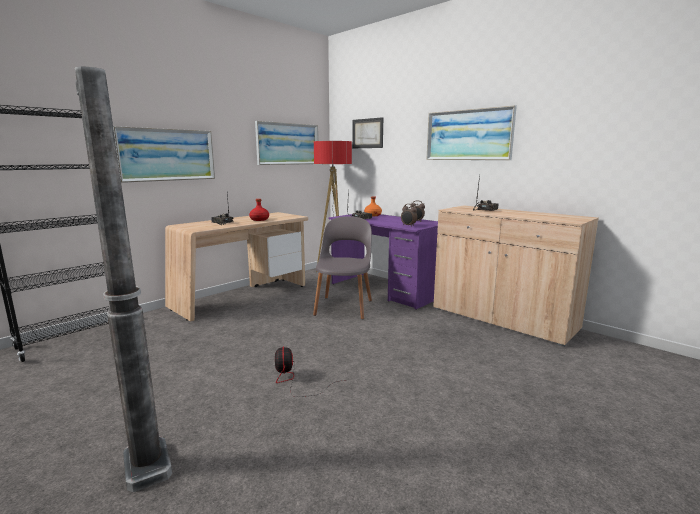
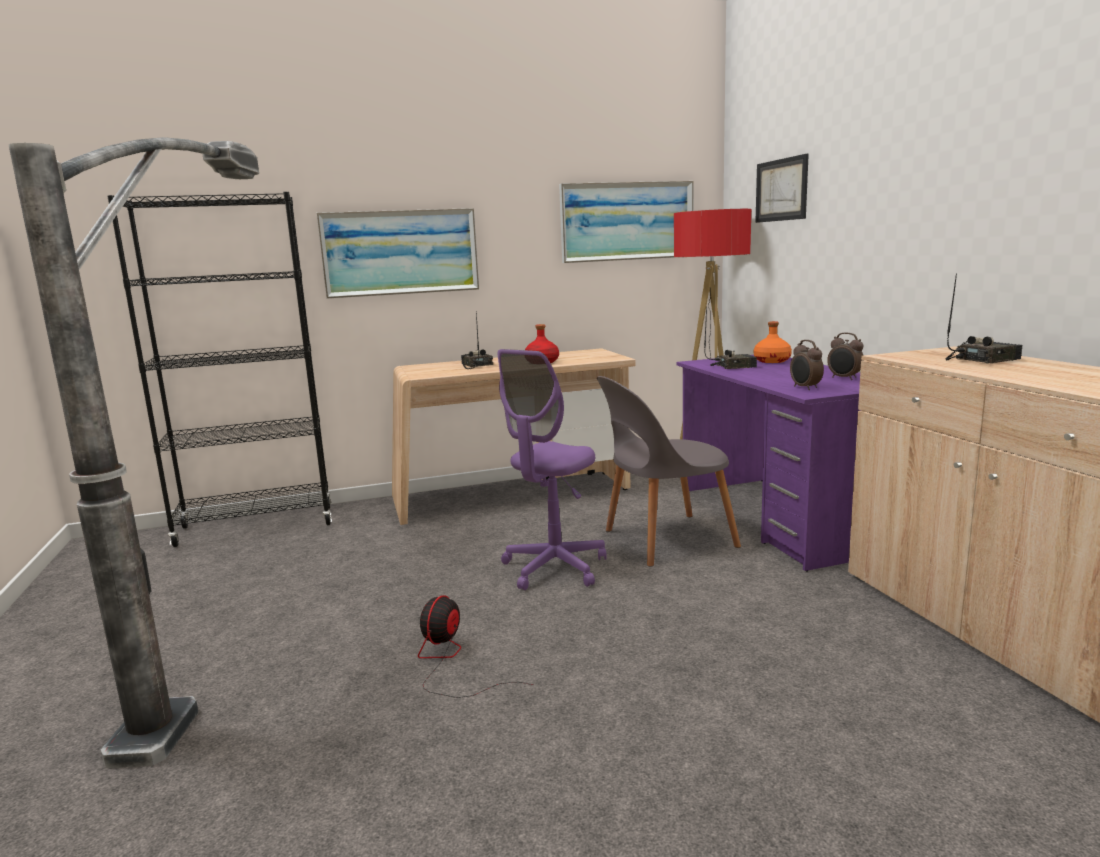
camera: 30 degrees right, 0 degrees up
(303, 328) = (554, 568): none -> purple office chair
(344, 306) = (664, 540): grey chair -> grey chair turned 150 degrees counterclockwise
(468, 135) = (971, 178): picture -> none

